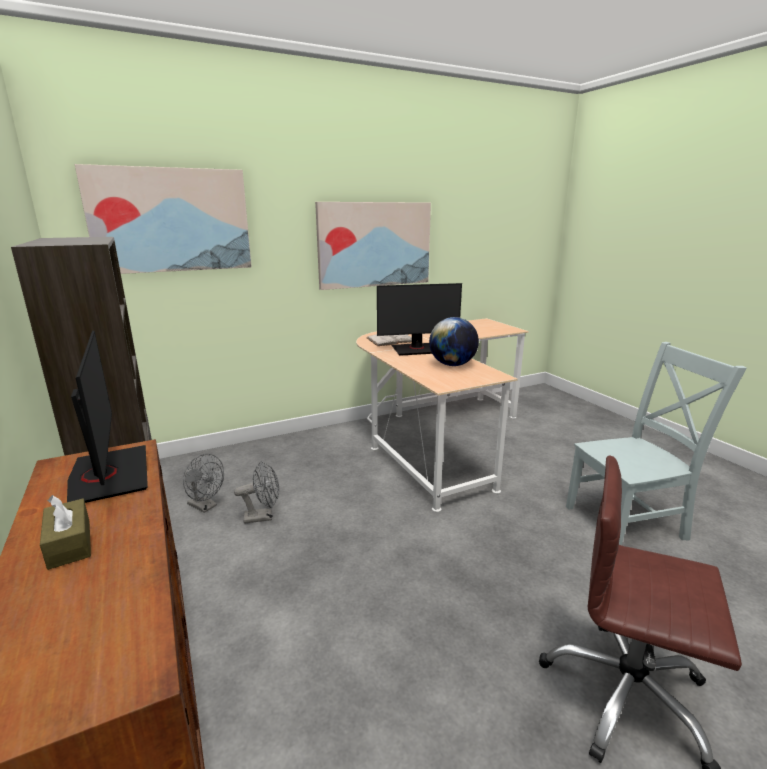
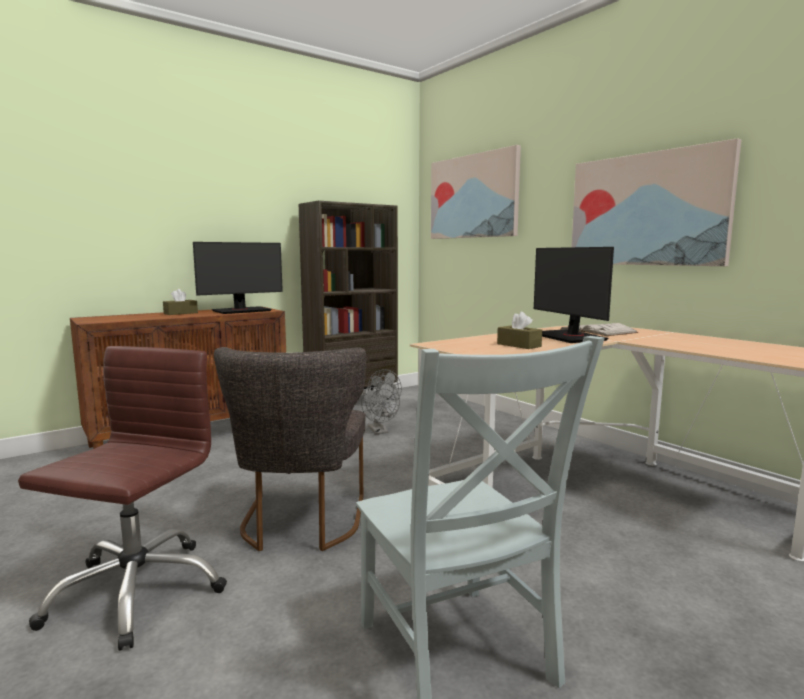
camera: 80 degrees right, 10 degrees down
(452, 365) = (519, 345): globe -> brown tissue box
(488, 581) = (300, 524): none -> grey chair

